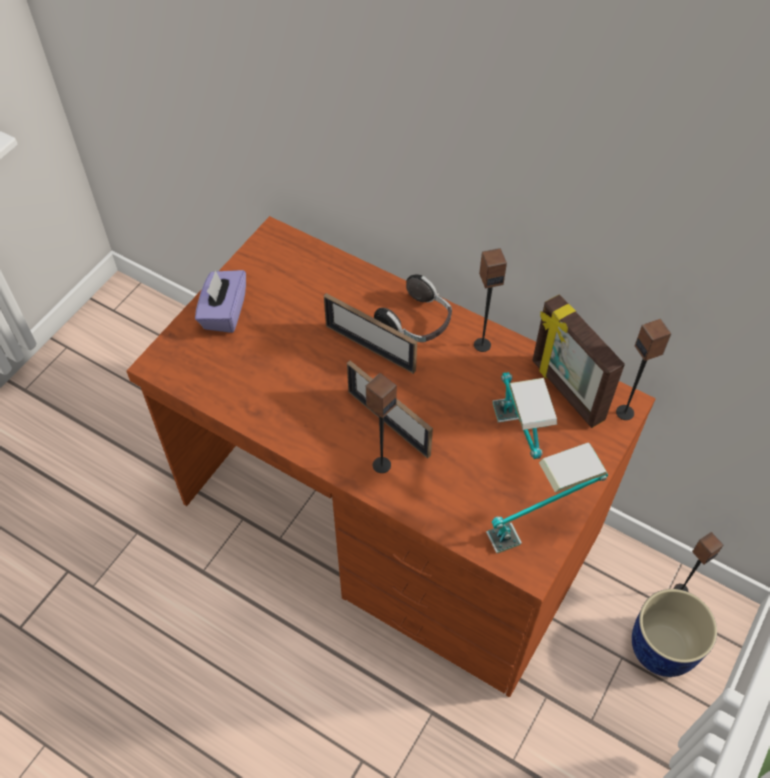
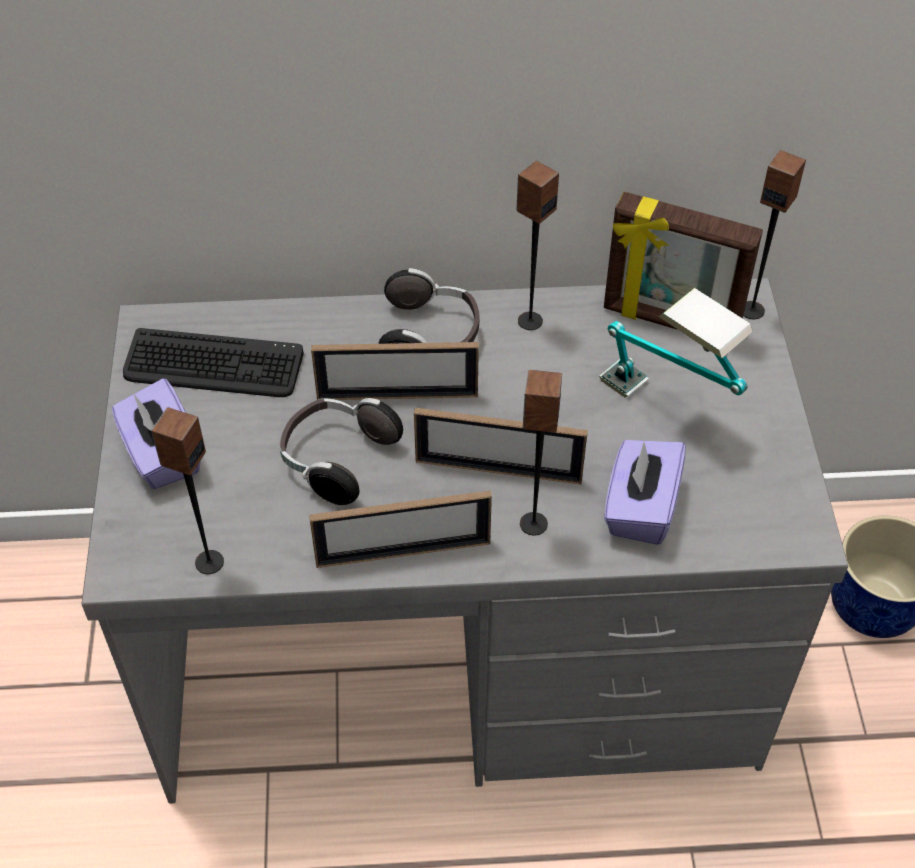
camera: 35 degrees left, 5 degrees down
(288, 276) = (213, 365): none -> keyboard
(299, 439) = (403, 553): none -> picture frame
(308, 366) = (336, 460): none -> headphones
(389, 520) = (460, 655): brown desk -> grey desk
(448, 492) = (640, 509): none -> purple tissue box
(540, 525) = (773, 483): table lamp -> none
(680, 590) = (841, 532): speaker -> speaker (209, 562)

